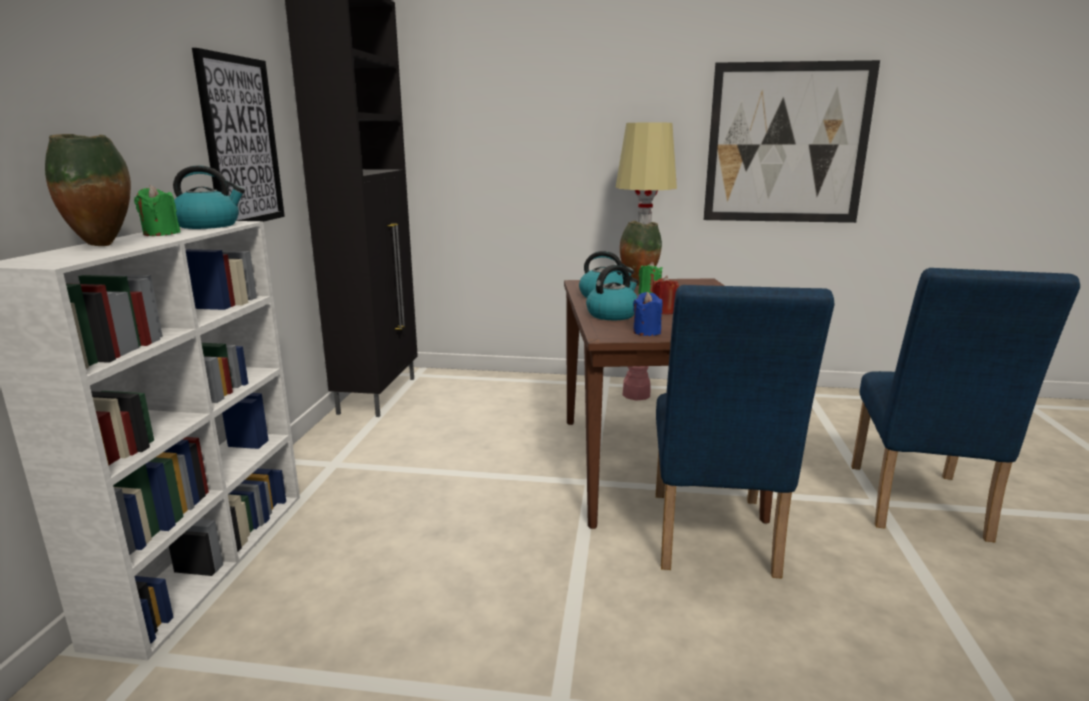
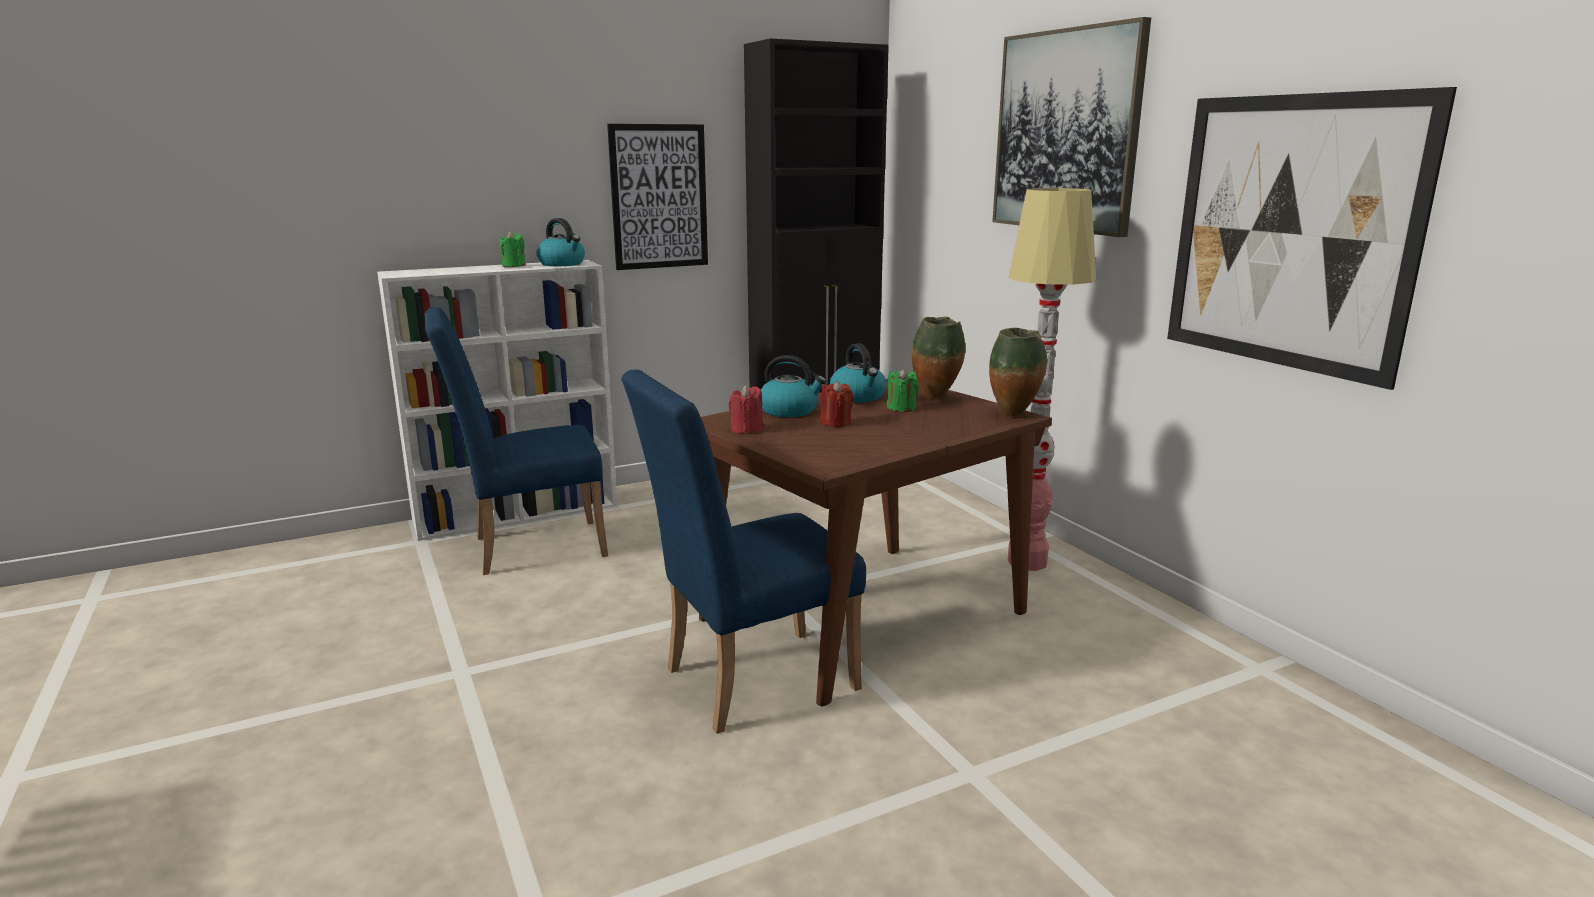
camera: 55 degrees right, 0 degrees up
(104, 245) = (458, 269): vase -> vase (1014, 416)
(594, 84) = (1066, 131): none -> picture
(647, 332) = (746, 429): blue candle -> red candle
(917, 507) = (1001, 807): blue chair -> blue chair (528, 547)

